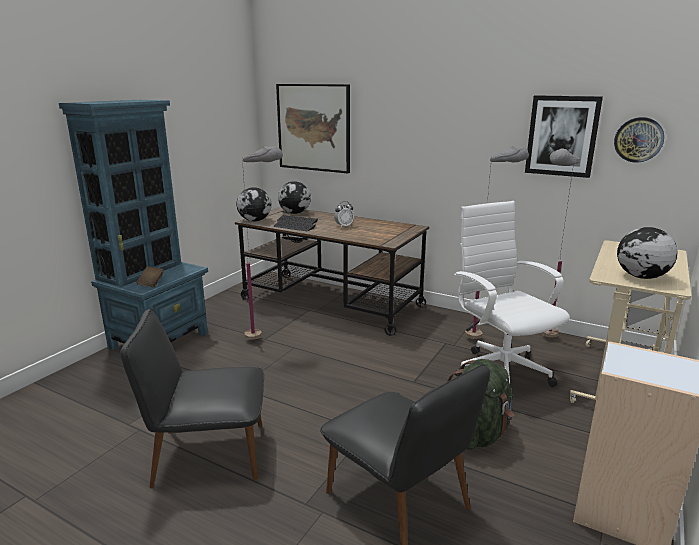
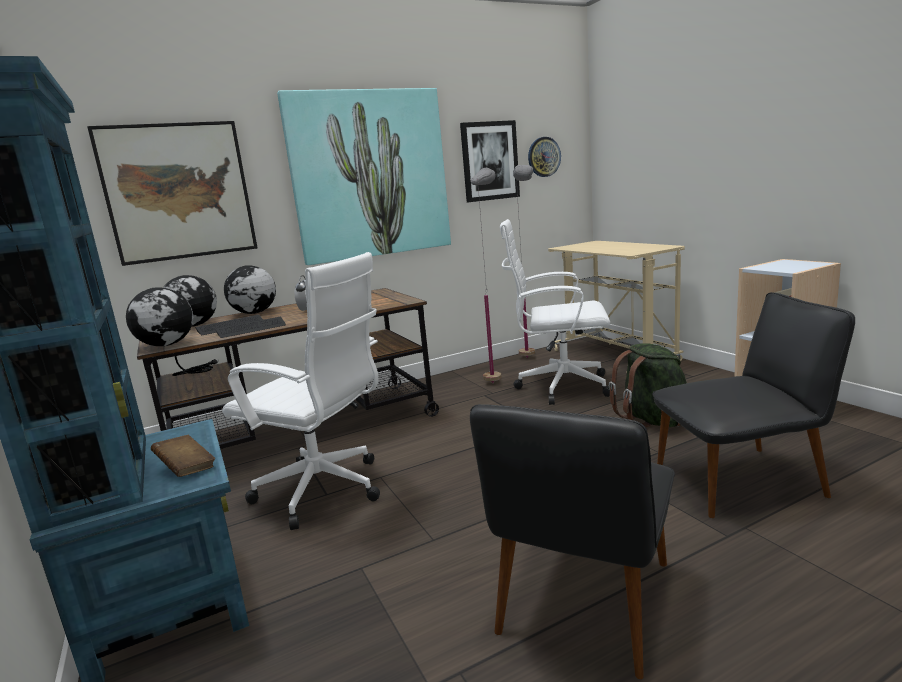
camera: 55 degrees left, 5 degrees down
(267, 337) = (326, 491): grey floor lamp -> white office chair
(437, 133) = (369, 175): none -> picture
(640, 277) = (638, 248): globe -> globe (254, 313)

